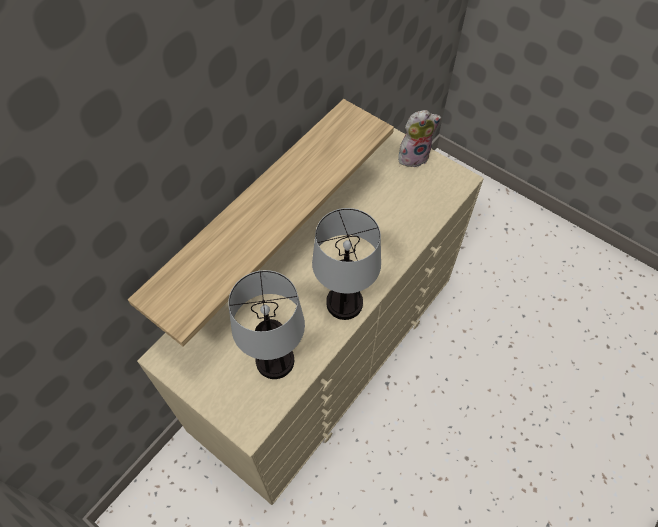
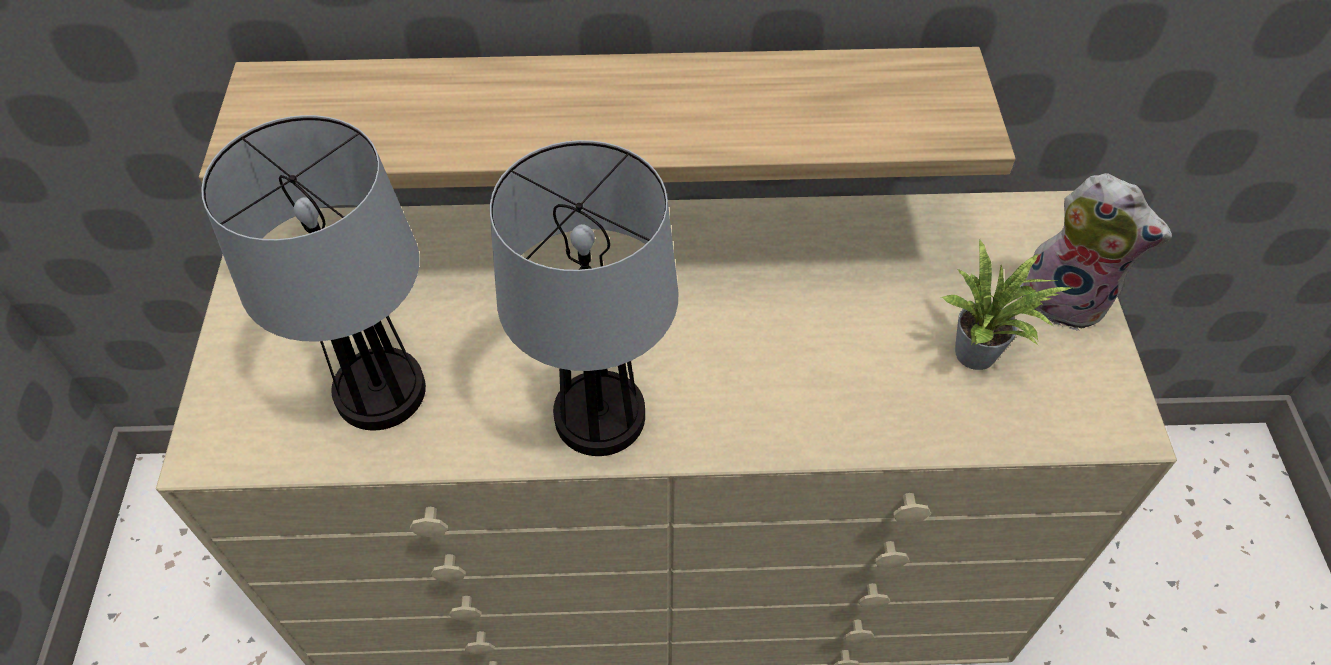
camera: 50 degrees right, 5 degrees down
(413, 191) = (981, 354): none -> potted plant

